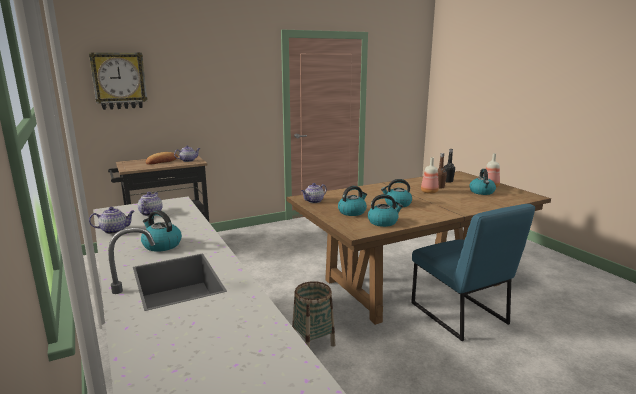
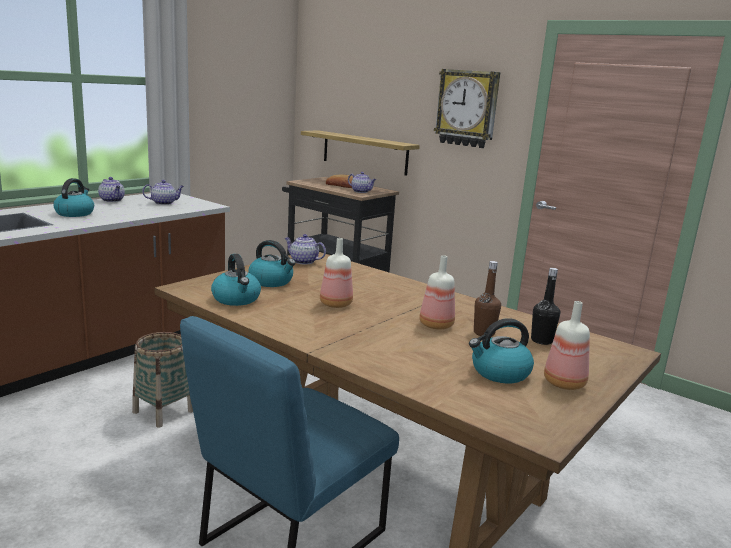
camera: 65 degrees right, 0 degrees up
(119, 81) = (343, 85): wall clock -> wall clock (467, 108)
(154, 132) = (364, 152): none -> shelf
(397, 204) = (335, 304): kettle -> bottle

